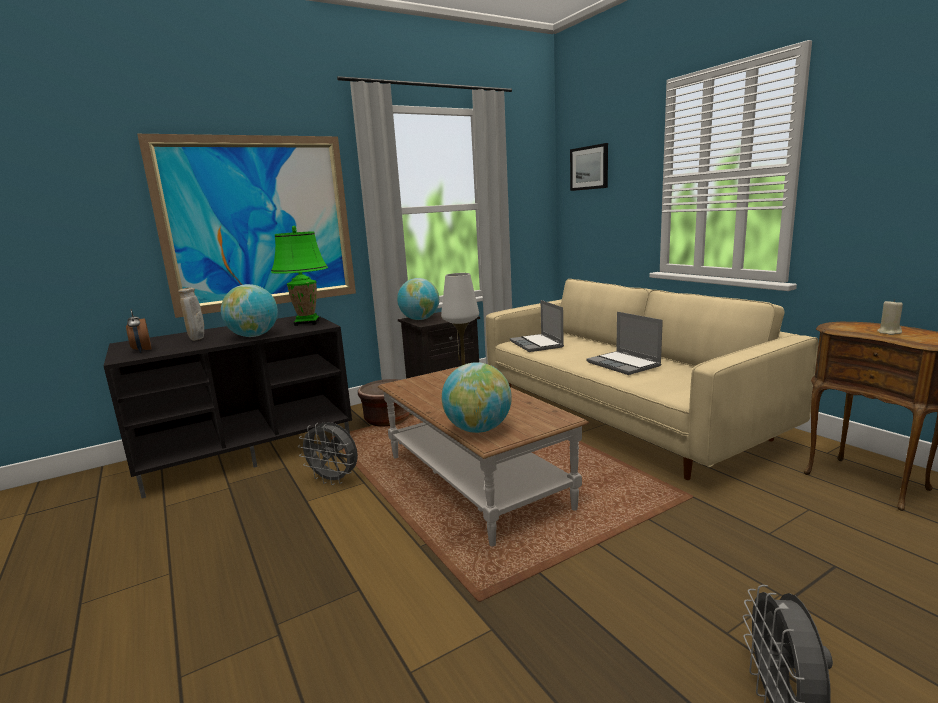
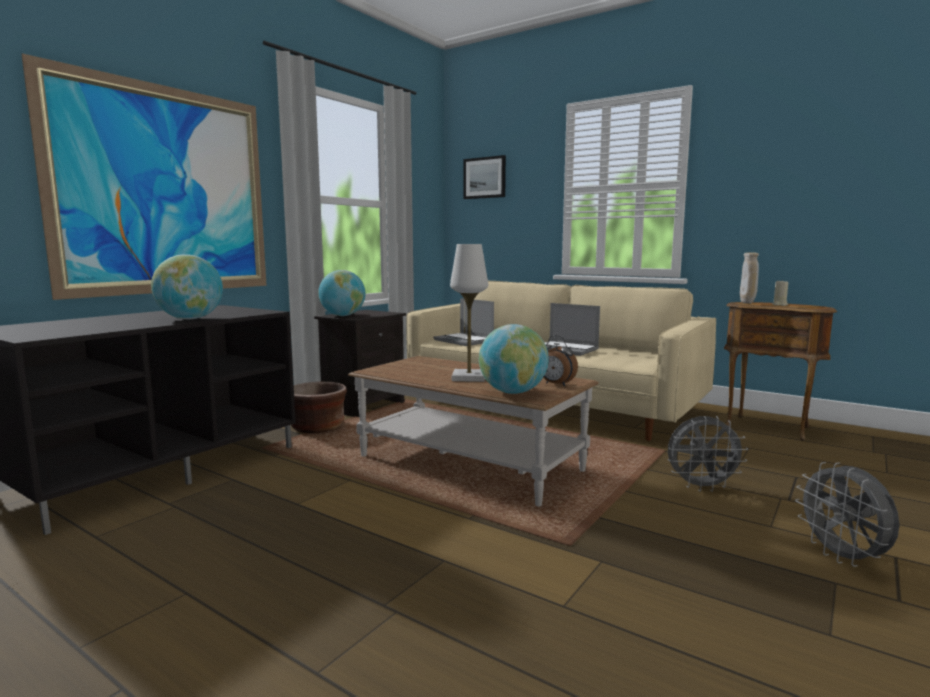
camera: 25 degrees left, 5 degrees down
(141, 350) = (42, 331): alarm clock -> alarm clock (556, 384)
(197, 339) = (110, 323): beige vase -> beige vase (747, 303)
(307, 323) = (237, 310): green table lamp -> none
(334, 480) = (311, 482): grey fan -> grey fan (701, 487)

